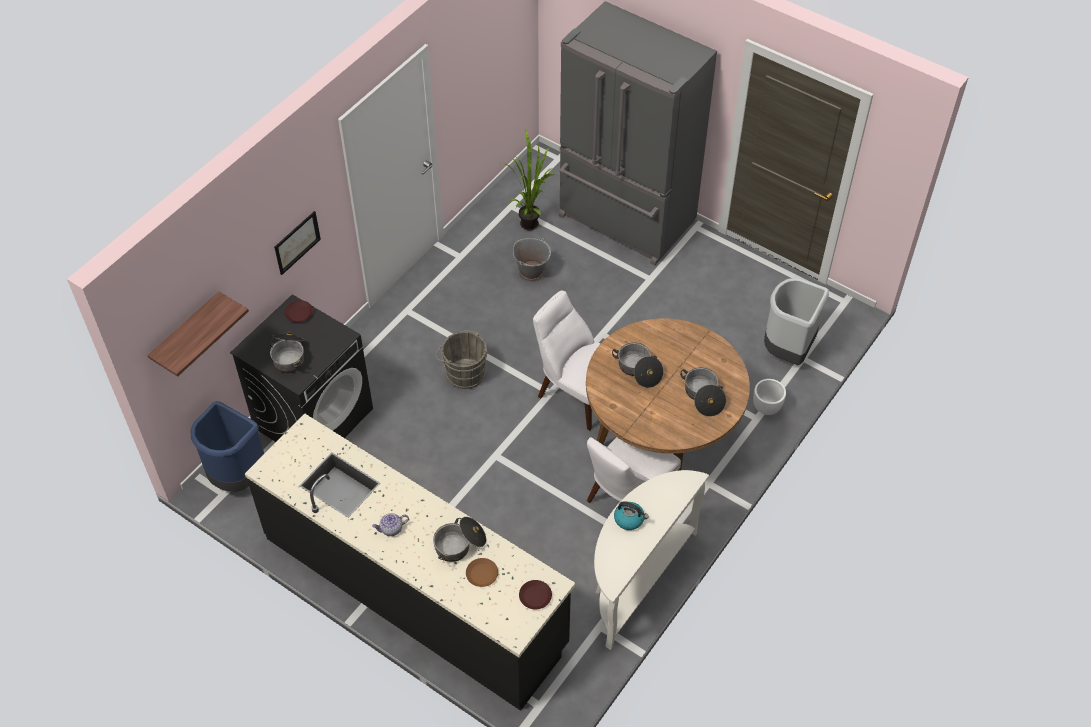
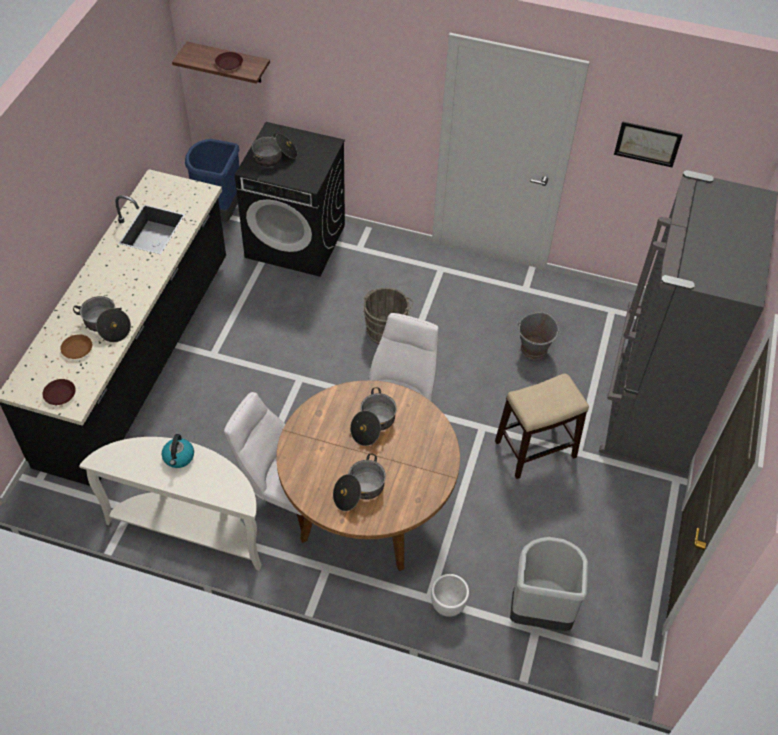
camera: 70 degrees right, 0 degrees up
(297, 242) = (365, 101): picture -> picture (647, 144)
(299, 313) = (324, 149): brown plate -> brown plate (229, 63)
(391, 529) = (112, 274): teapot -> none
(531, 221) = (601, 331): potted plant -> none
(637, 306) = (534, 449): none -> stool

